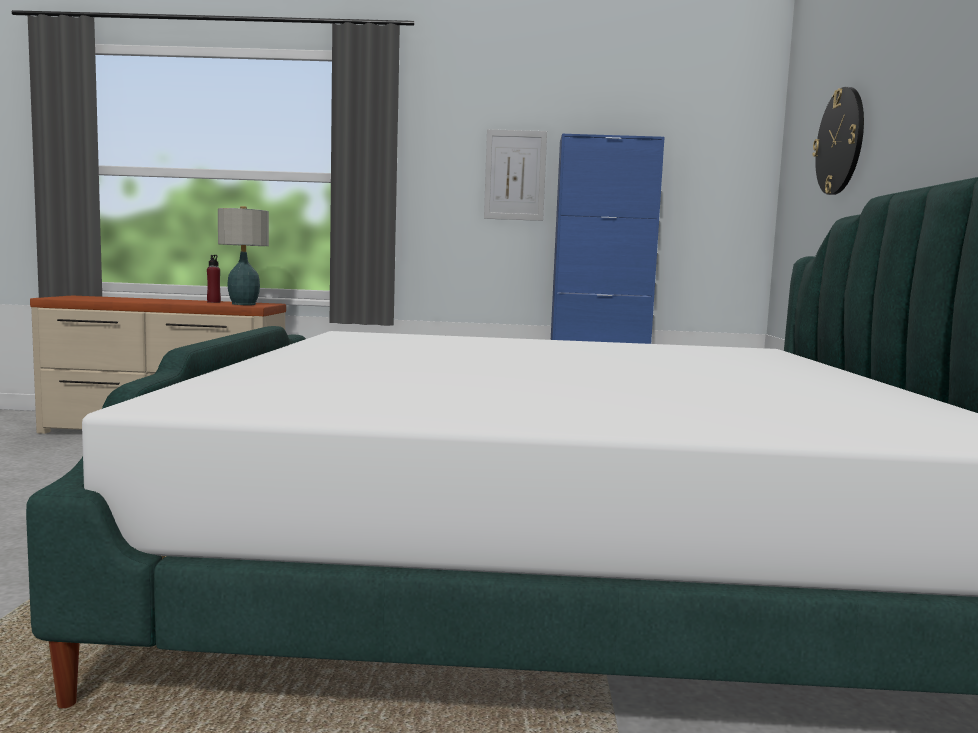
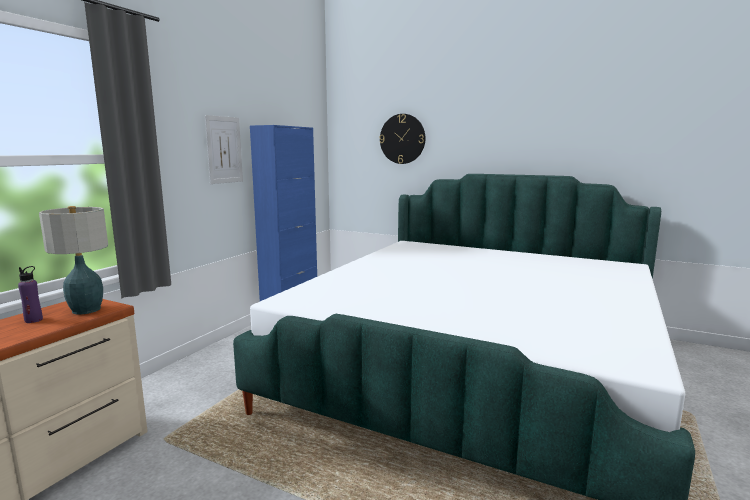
camera: 65 degrees left, 5 degrees up
(213, 302) = (33, 320): red bottle -> purple bottle

